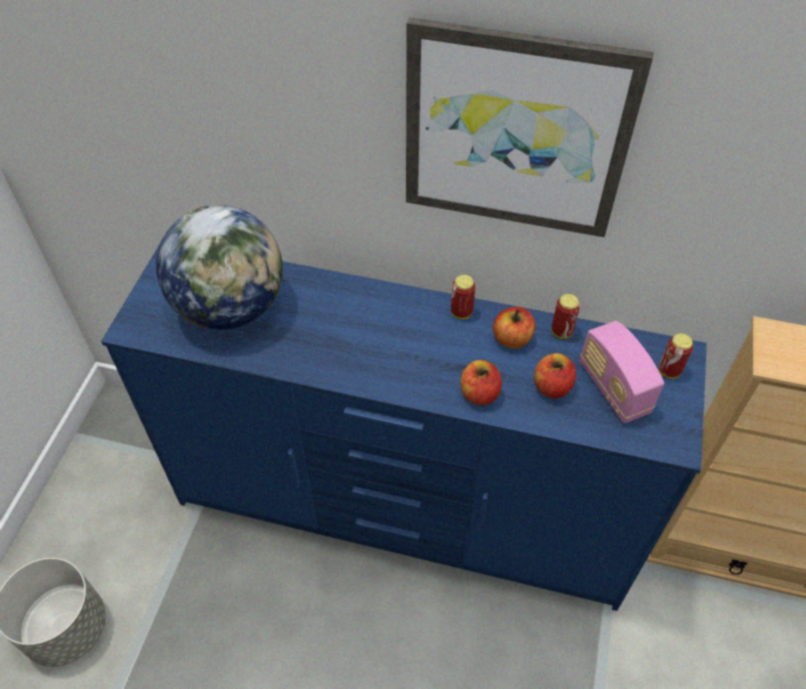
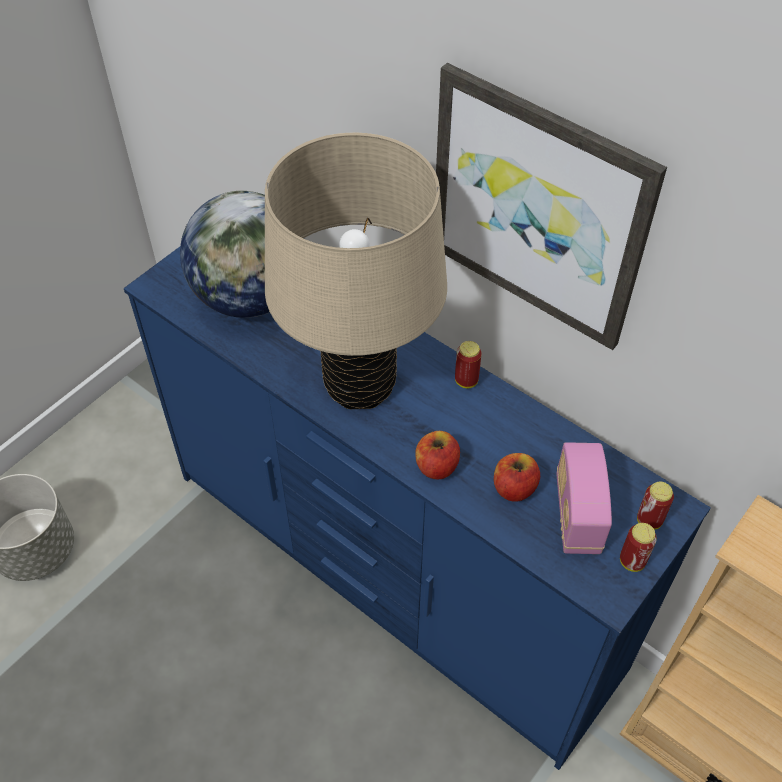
camera: 25 degrees right, 0 degrees up
(373, 348) = (360, 384): none -> beige table lamp
(512, 339) = (502, 425): apple -> none
(561, 332) = (558, 437): can -> can (632, 561)

